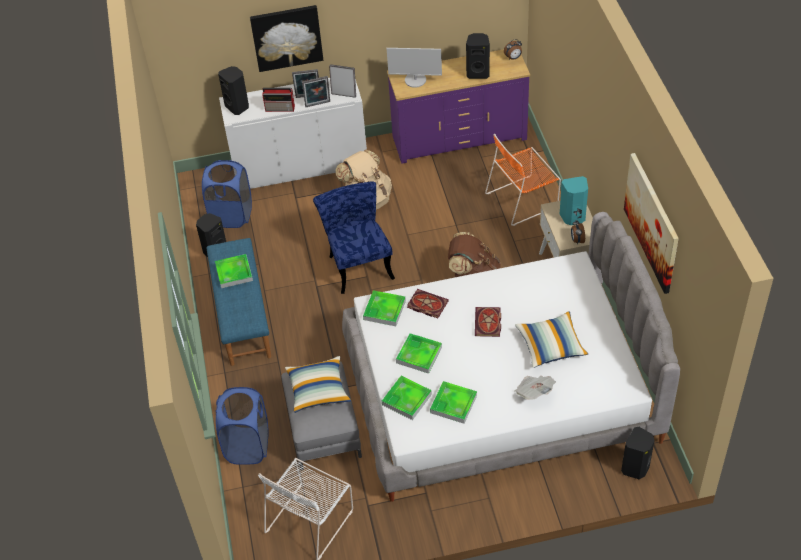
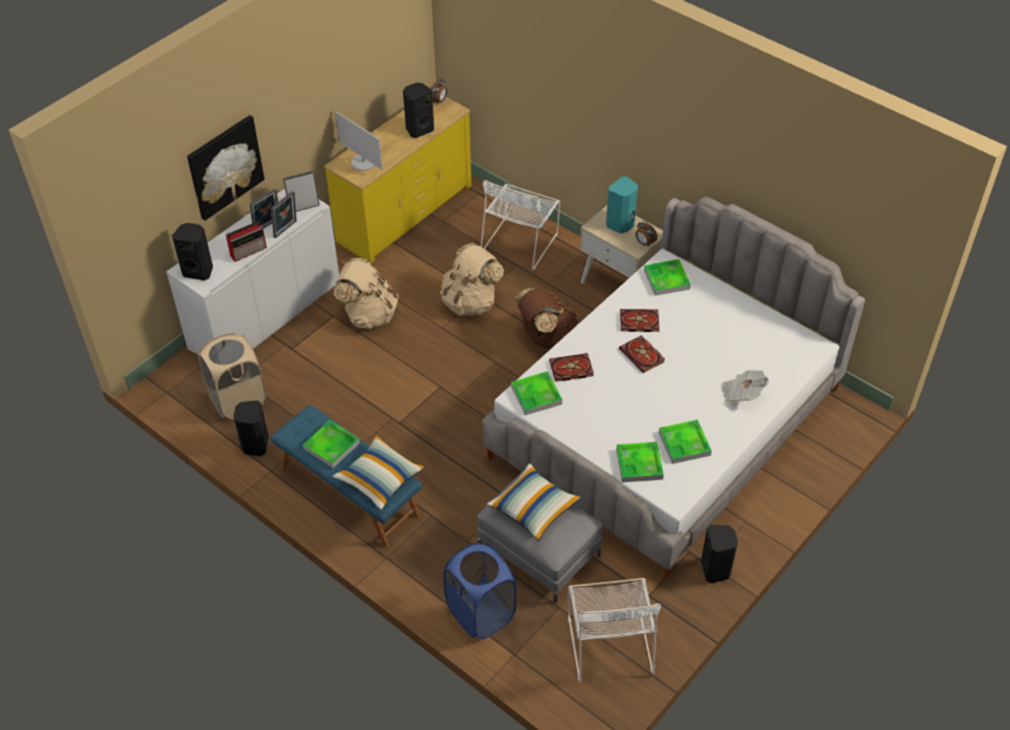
camera: 40 degrees left, 0 degrees up
(232, 215) = (238, 400): blue laundry basket -> beige laundry basket
(358, 263) = (420, 379): blue chair -> none
(415, 80) = (363, 162): monitor -> monitor turned 75 degrees clockwise
(419, 355) = (609, 418): tray -> tray (666, 279)
(444, 226) = (470, 302): none -> beige backpack
(459, 138) = (404, 213): purple dresser -> yellow dresser
(510, 297) = (638, 322): none -> book
(523, 199) = (520, 241): orange chair -> white chair
(551, 345) = (715, 345): pillow -> pillow (379, 479)
(636, 468) = (837, 423): black speaker -> black speaker (716, 569)
(651, 222) = (772, 174): picture -> none

